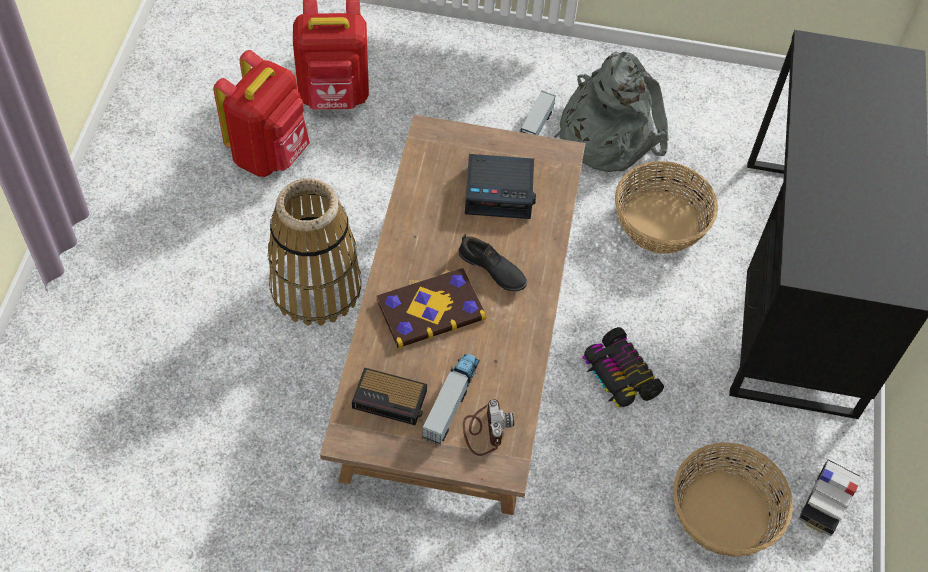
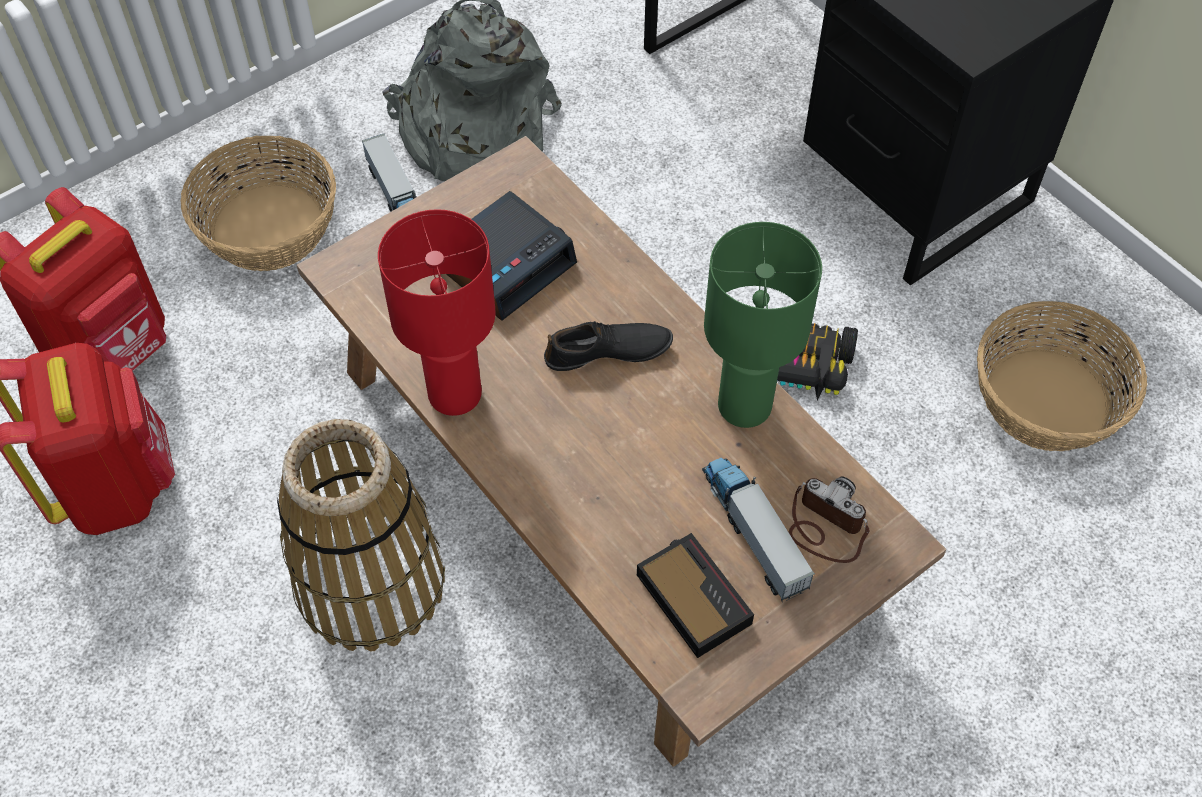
camera: 45 degrees left, 0 degrees up
(391, 400) = (692, 597): alarm clock -> alarm clock turned 90 degrees counterclockwise
(406, 227) = (456, 395): none -> red table lamp
(430, 308) = (600, 457): book -> none
(520, 349) = (745, 407): none -> green table lamp
(660, 222) = (638, 177): basket -> basket (267, 227)
(826, 502) = (1106, 302): toy car -> none

